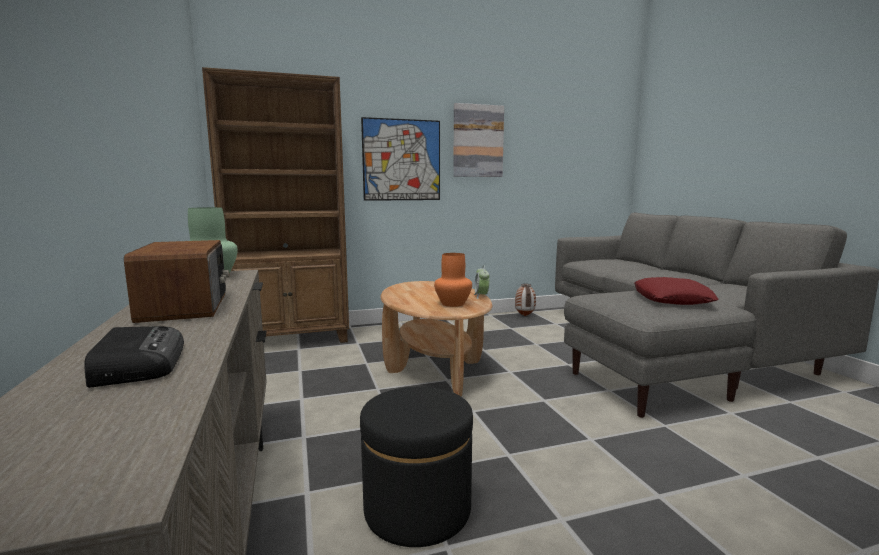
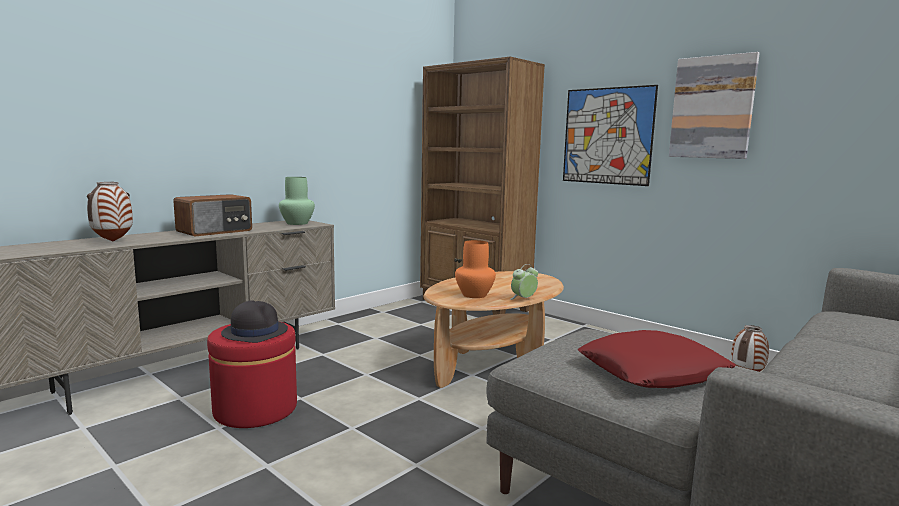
camera: 60 degrees right, 0 degrees up
(139, 363) = (113, 241): radio -> vase
(417, 509) = (255, 409): black ottoman -> red ottoman
(422, 405) = (255, 332): none -> black hat

